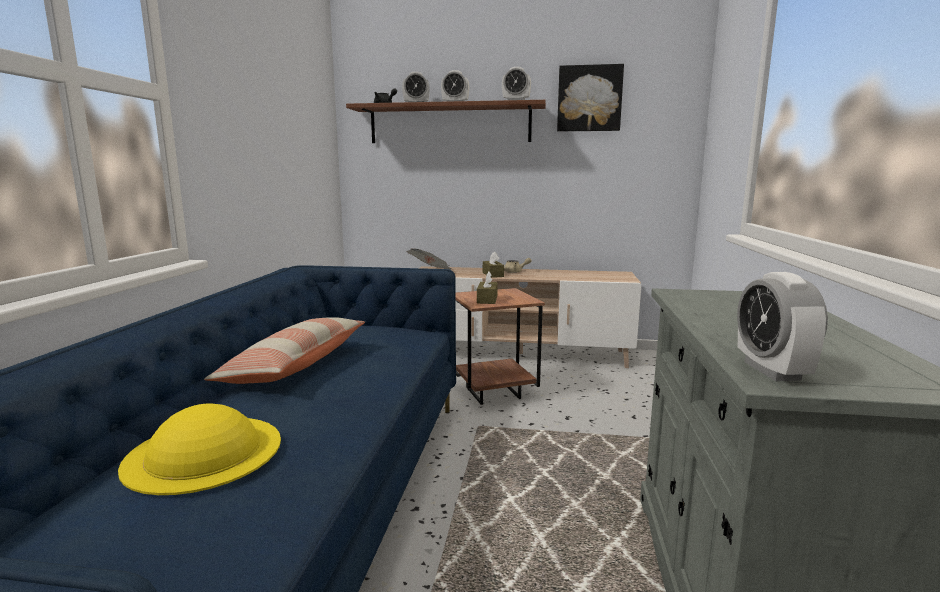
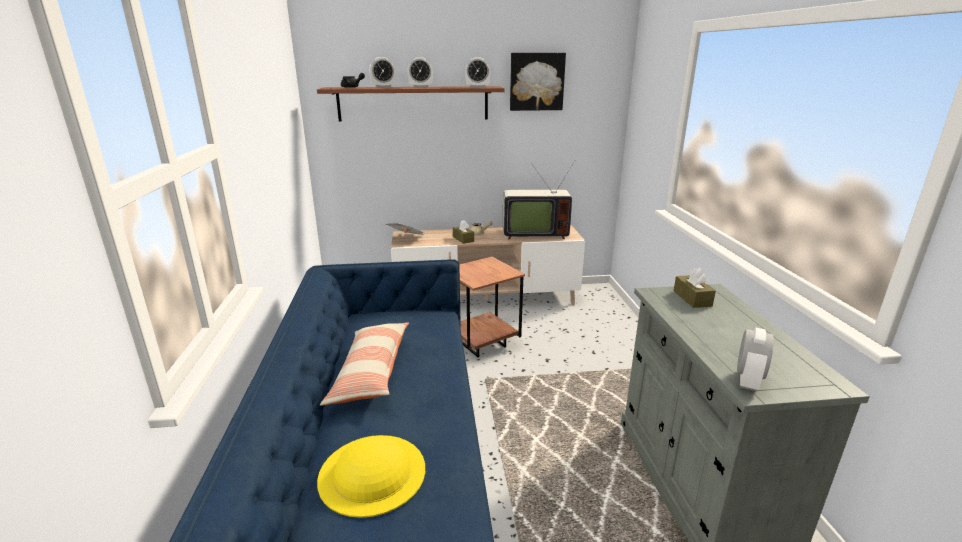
camera: 15 degrees left, 10 degrees up
(487, 299) = (478, 275): brown tissue box -> brown tissue box (692, 298)
(579, 275) = (533, 234): none -> television
(772, 370) = (748, 381): alarm clock -> alarm clock turned 135 degrees counterclockwise

